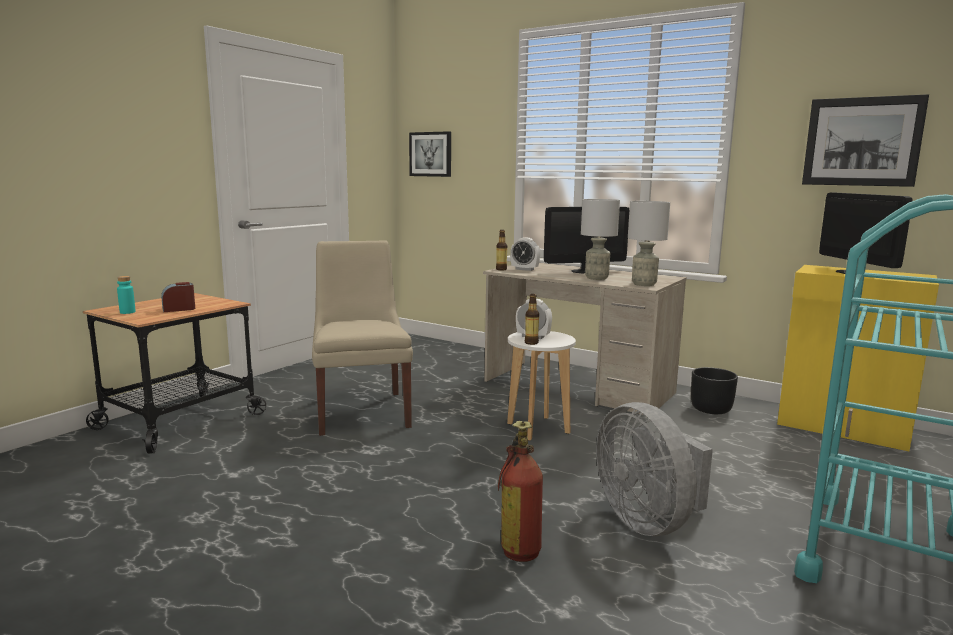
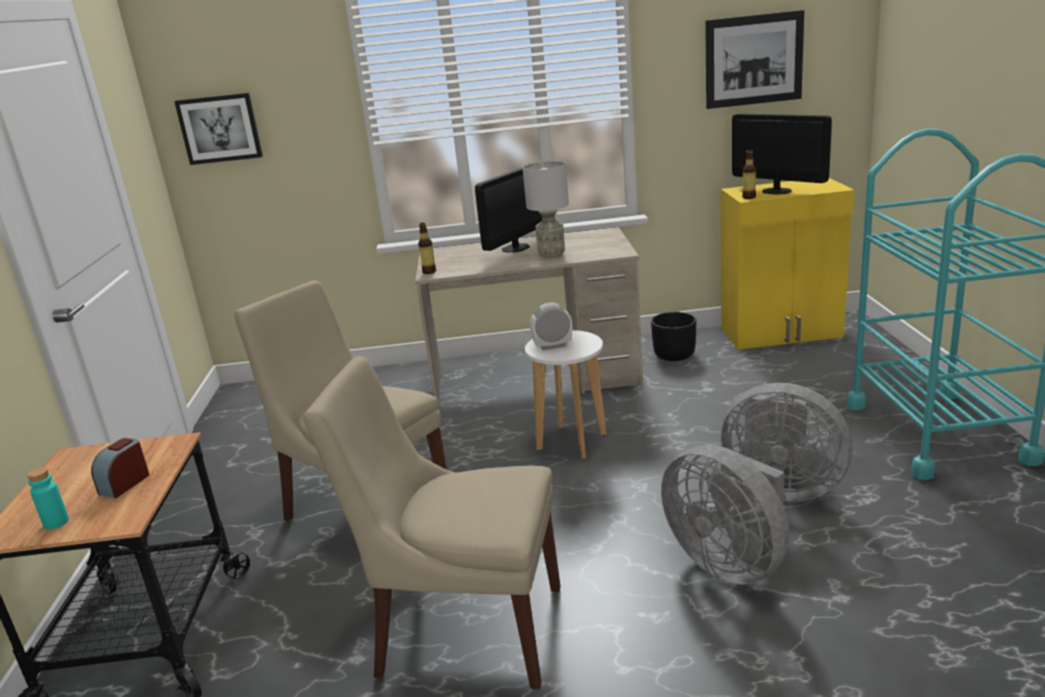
camera: 35 degrees left, 10 degrees up
(301, 490) = (464, 629): none -> beige chair
(518, 543) = (729, 562): fire extinguisher -> grey fan
(524, 269) = (452, 264): alarm clock -> none
(531, 343) = (567, 354): bottle -> bottle (749, 197)
(644, 284) = (611, 250): grey table lamp -> none

